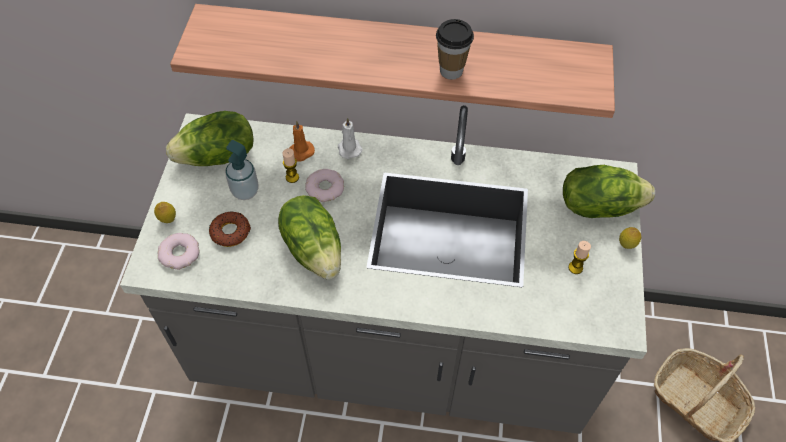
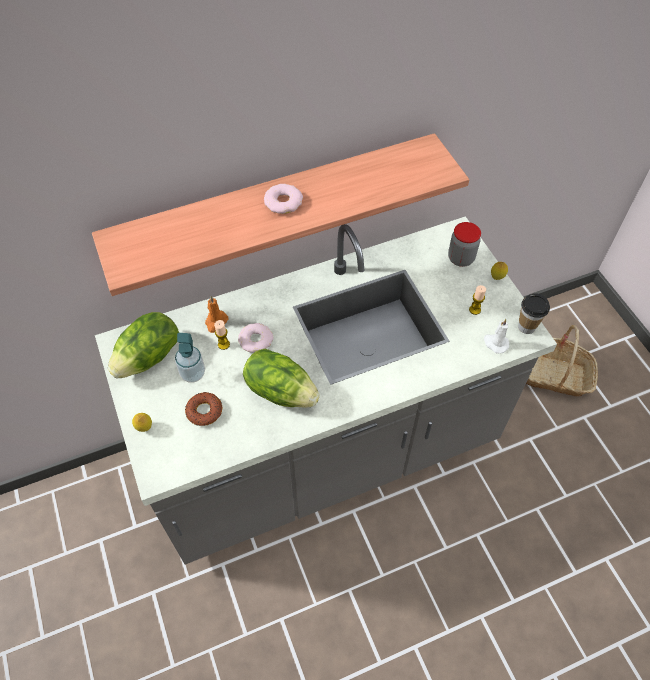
camera: 30 degrees left, 0 degrees up
(180, 253) = (174, 449): donut -> donut (283, 202)
(349, 148) = (252, 300): white candle -> white candle (495, 343)
(451, 71) = (338, 199): cup -> cup (526, 327)
(598, 205) = (460, 258): lettuce -> jar

